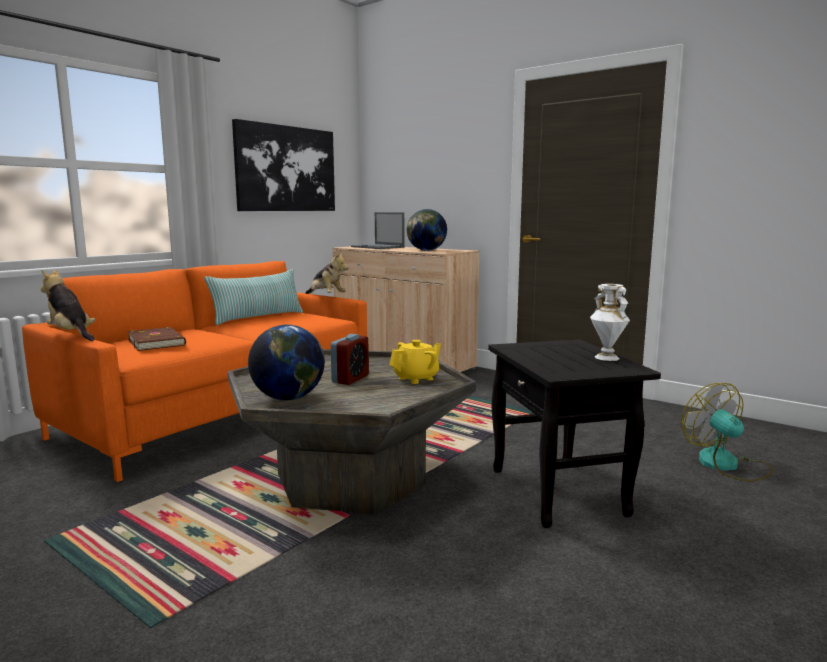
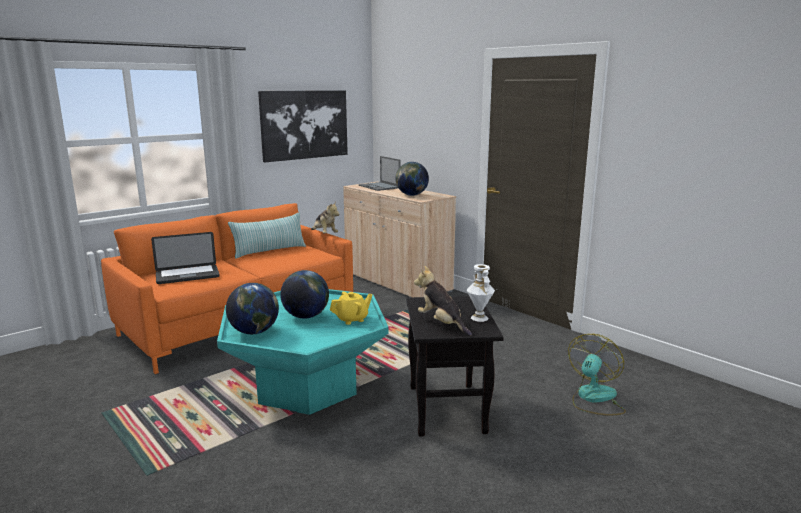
camera: 10 degrees right, 5 degrees up
(71, 335) = (127, 272): plush toy -> plush toy (441, 324)
(157, 342) = (187, 275): brown book -> laptop
(349, 479) = (306, 385): grey coffee table -> turquoise coffee table
(350, 379) = (306, 316): alarm clock -> globe
(727, 465) = (594, 399): fan -> fan turned 45 degrees clockwise

